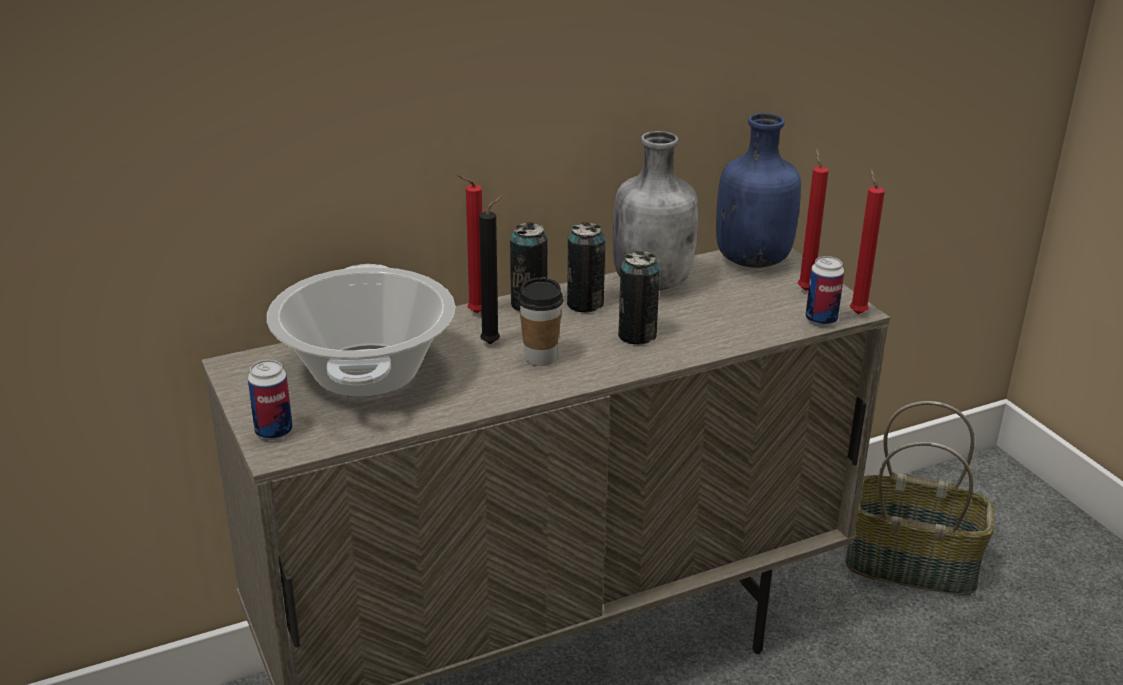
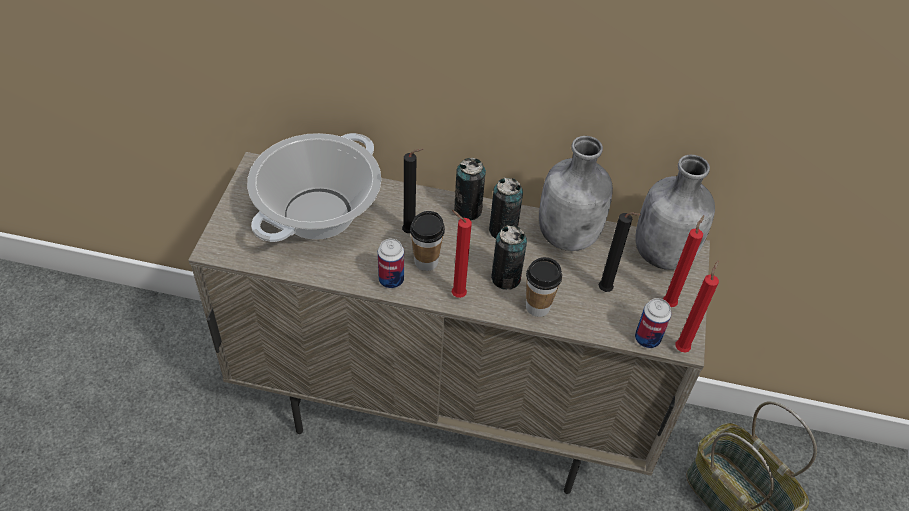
camera: 35 degrees right, 20 degrees up
(274, 432) = (227, 233): can -> can (391, 280)
(473, 313) = (426, 199): red candle -> red candle (456, 294)
(696, 342) = (537, 307): none -> cup
(741, 304) = (607, 291): none -> black candle
(753, 260) = (664, 253): blue bottle -> grey bottle

